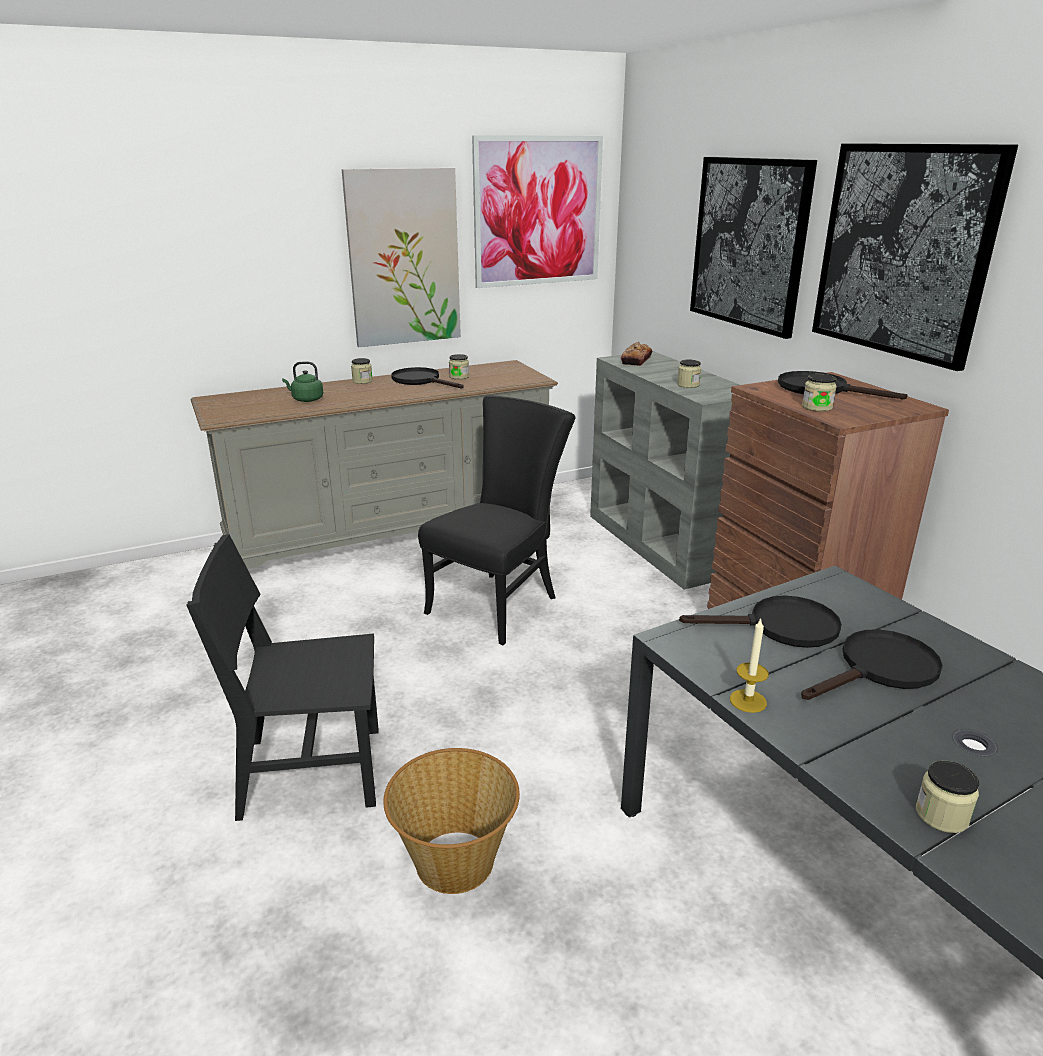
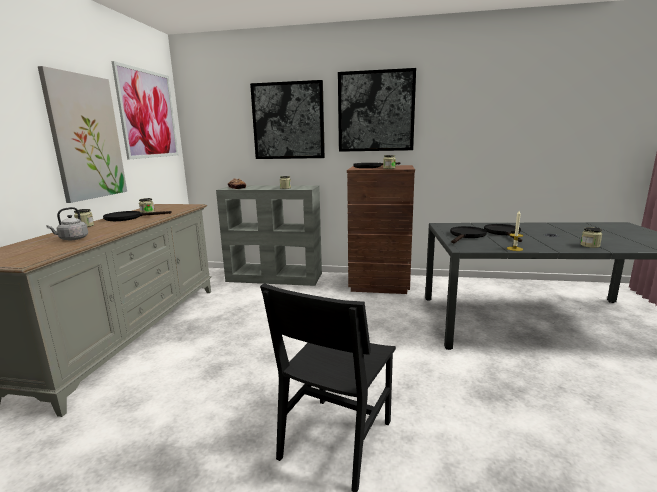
camera: 55 degrees left, 10 degrees down
(306, 399) = (72, 239): green kettle -> grey kettle
(455, 863) = (453, 406): basket -> none
(498, 602) = (258, 326): black chair -> none

